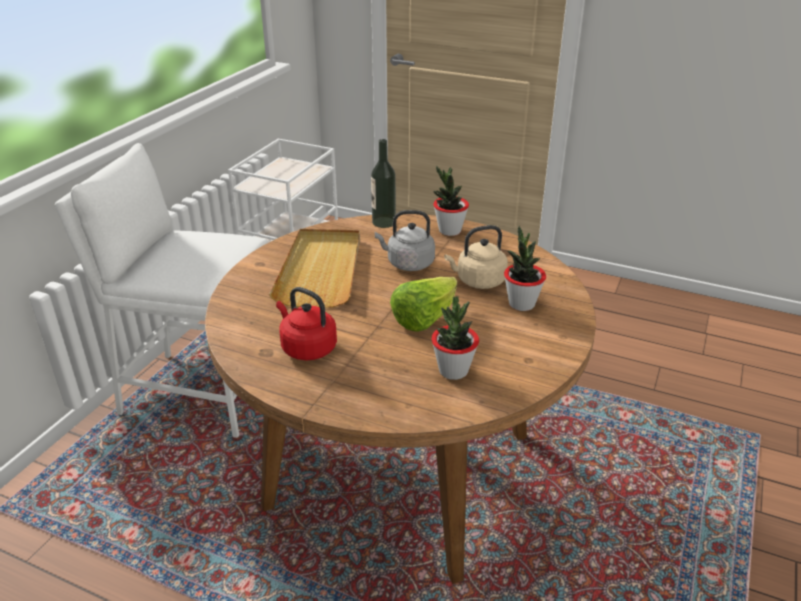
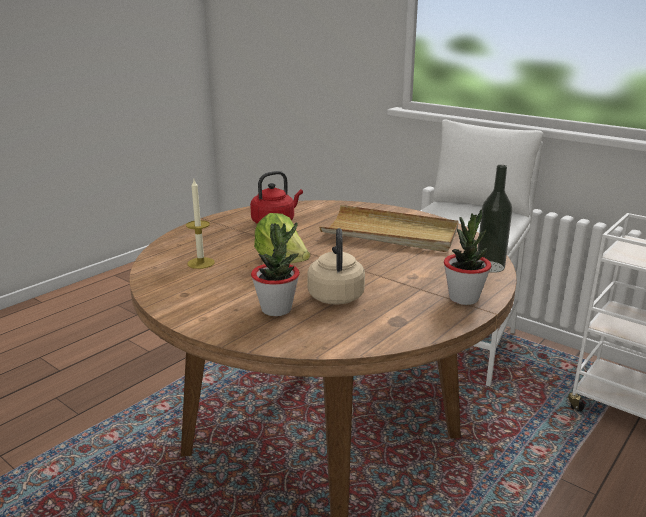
camera: 105 degrees right, 10 degrees down
(408, 263) = (389, 267): grey kettle -> none
(453, 371) = (201, 263): potted plant -> candle

